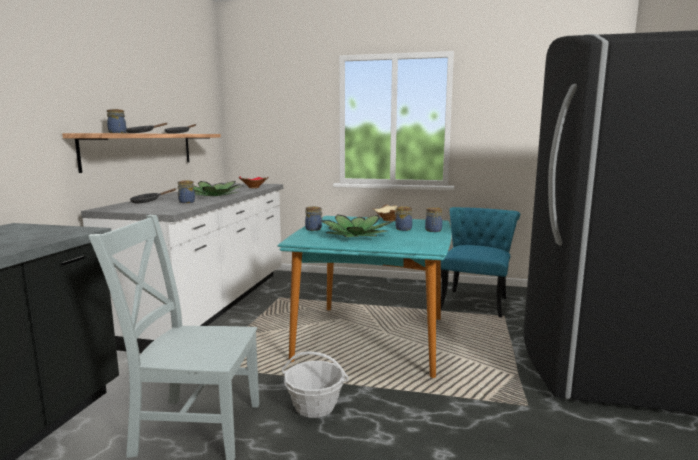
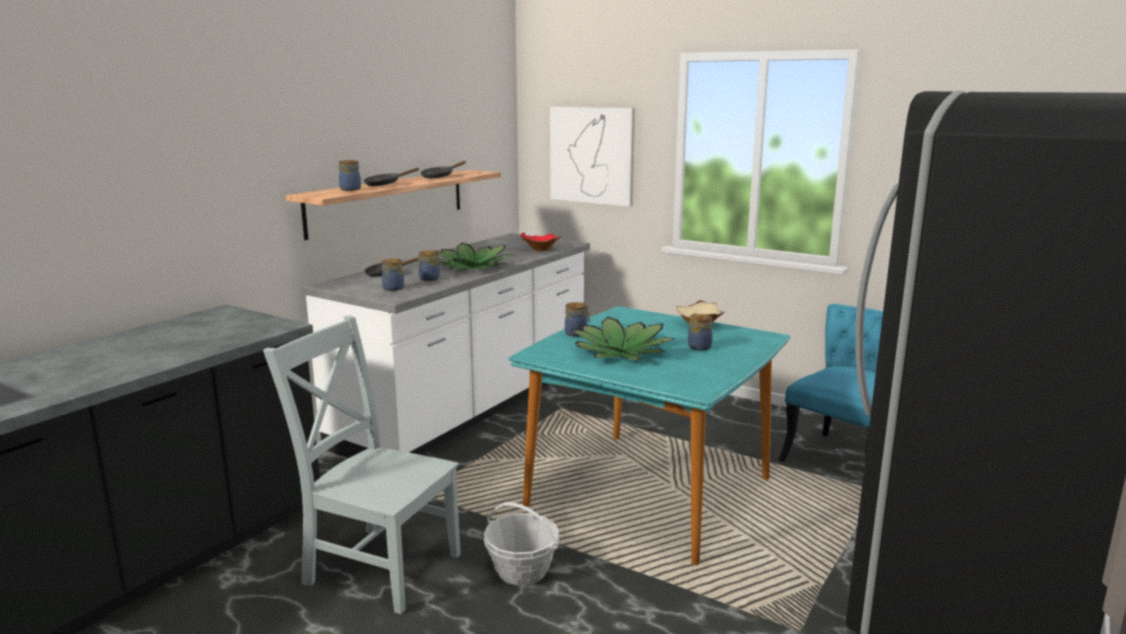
camera: 20 degrees right, 5 degrees up
(279, 126) = (592, 155): none -> picture
(433, 230) = (740, 355): jar -> jar (392, 288)

